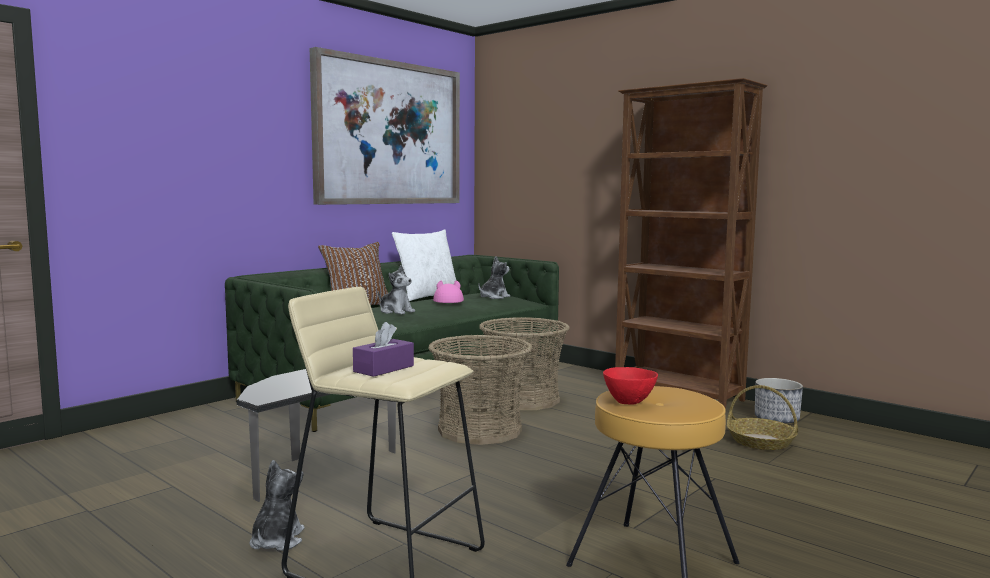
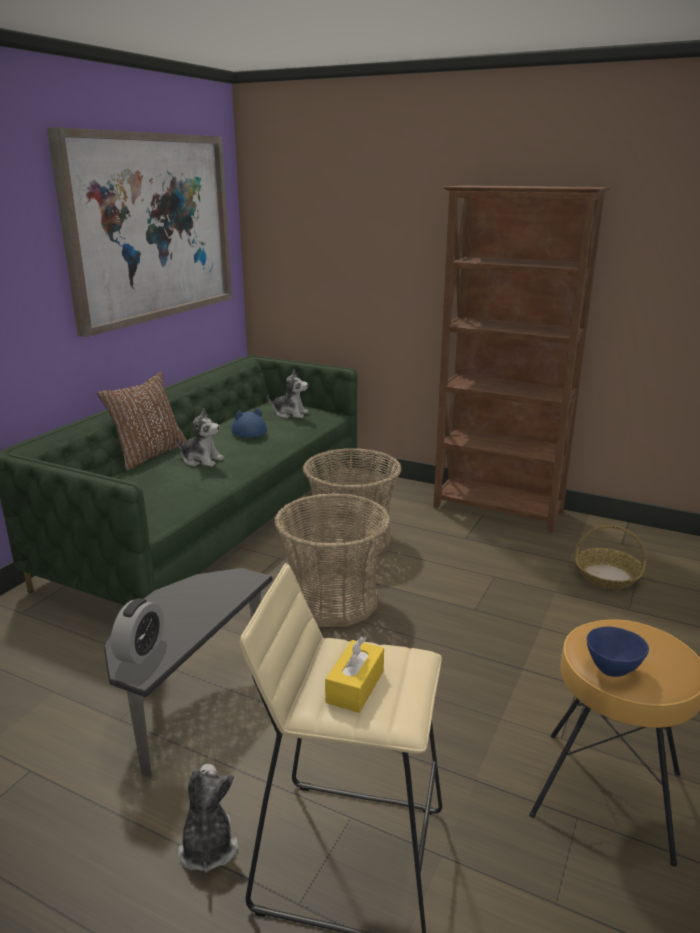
camera: 15 degrees left, 15 degrees up
(270, 390) = (140, 651): none -> alarm clock
(384, 369) = (355, 686): purple tissue box -> yellow tissue box
(427, 297) = (215, 420): white pillow -> none
(447, 301) = (247, 430): pink hat -> blue hat
(493, 297) = (290, 414): plush toy -> plush toy turned 75 degrees clockwise
(629, 402) = (612, 669): red bowl -> blue bowl
(776, 420) = (604, 538): planter -> none

